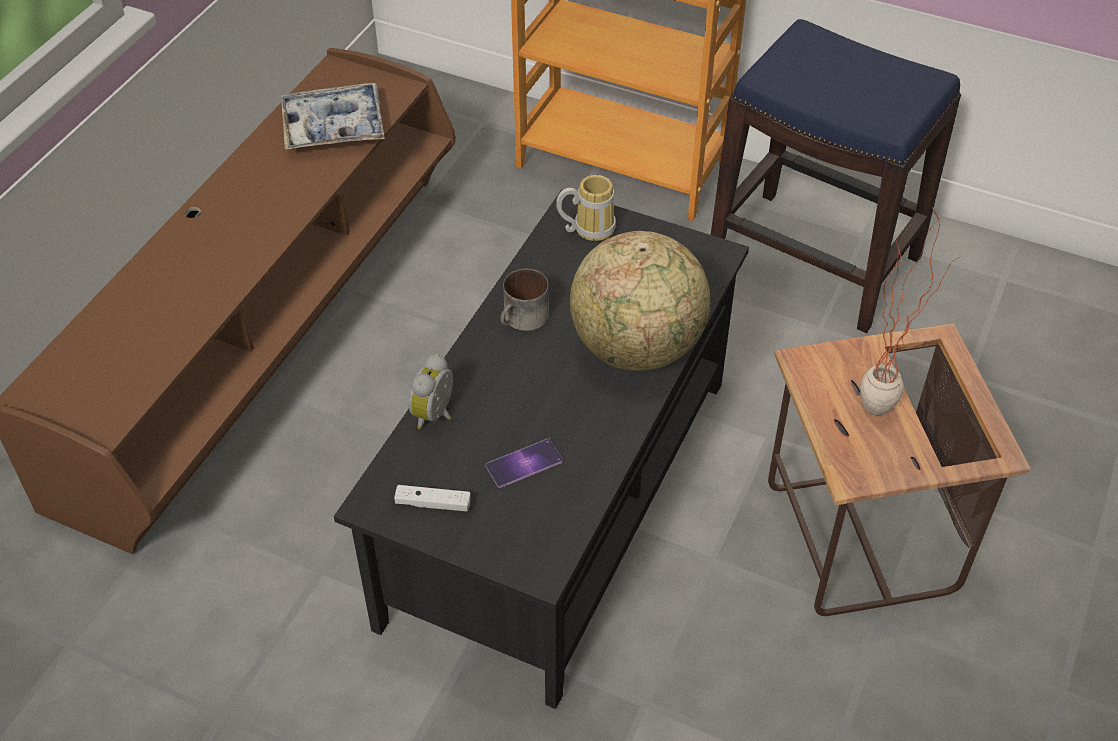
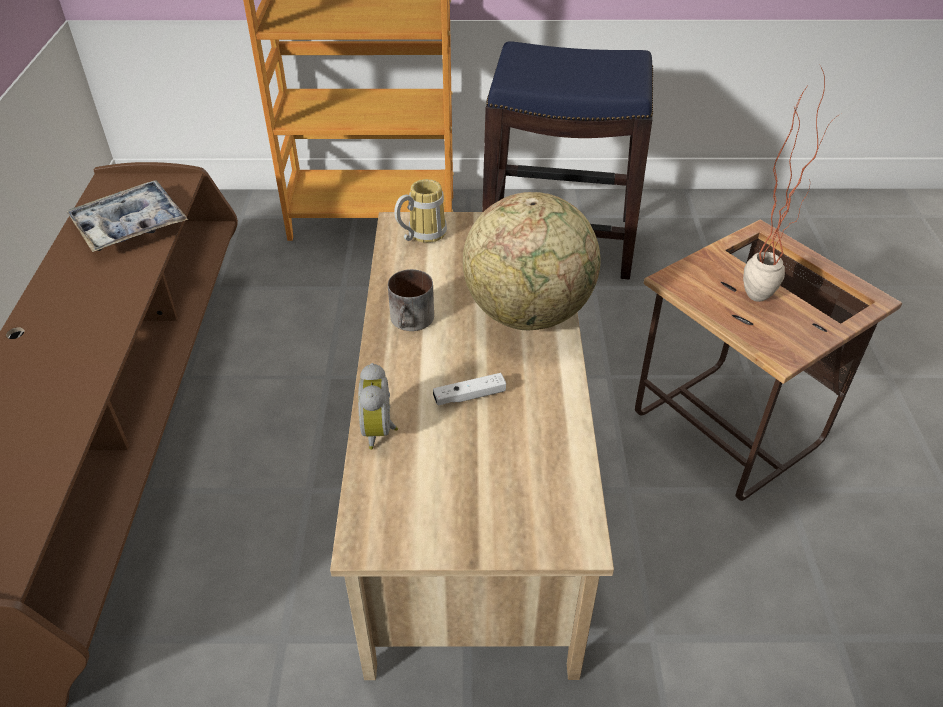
camera: 25 degrees left, 5 degrees down
(433, 504) = (429, 516): white game controller -> white game controller (469, 396)
(524, 463) = (494, 445): phone -> none
(559, 500) = (472, 487): black coffee table -> beige coffee table

